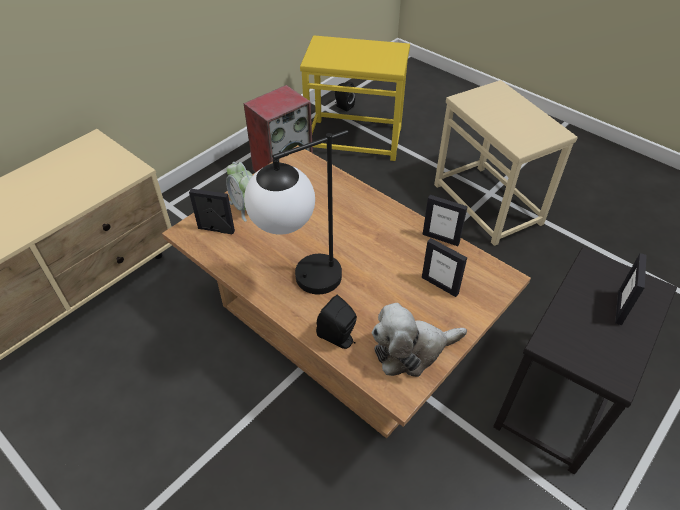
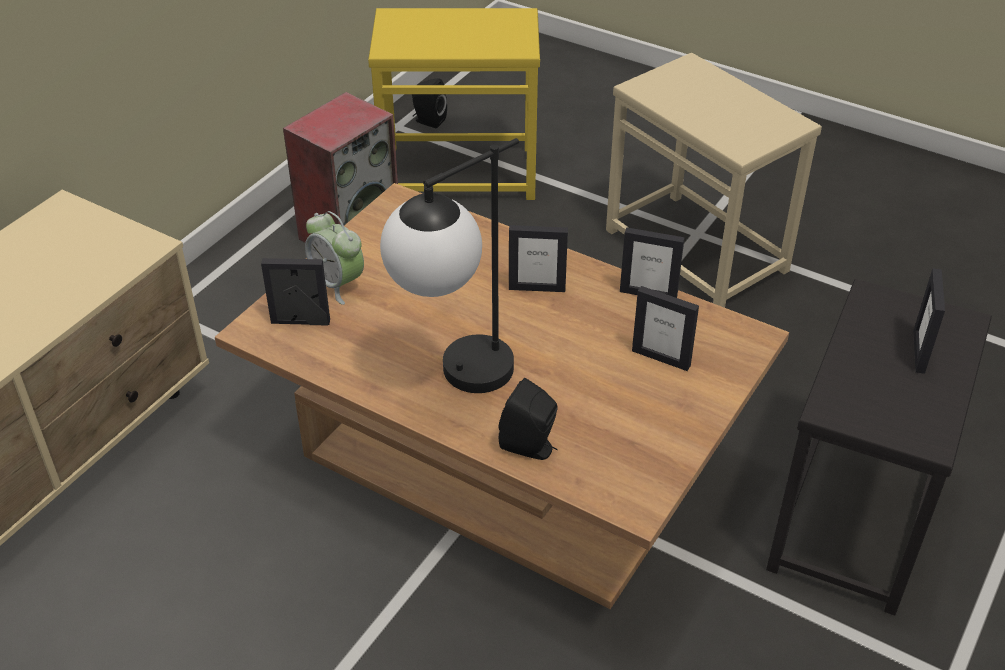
camera: 10 degrees left, 5 degrees down
(369, 225) = (537, 288): none -> picture frame
(412, 350) = (640, 449): plush toy -> none

